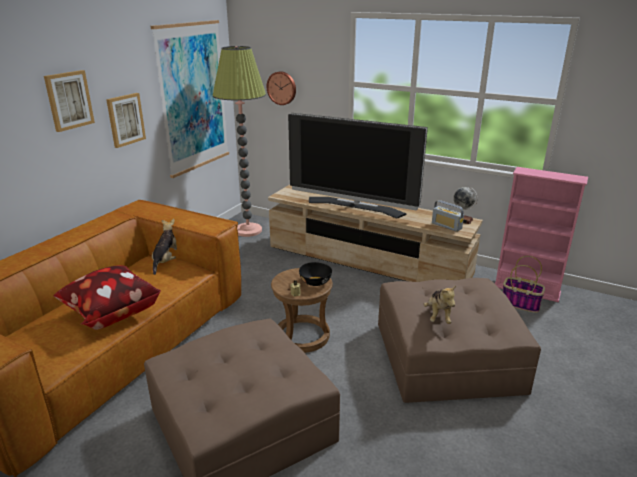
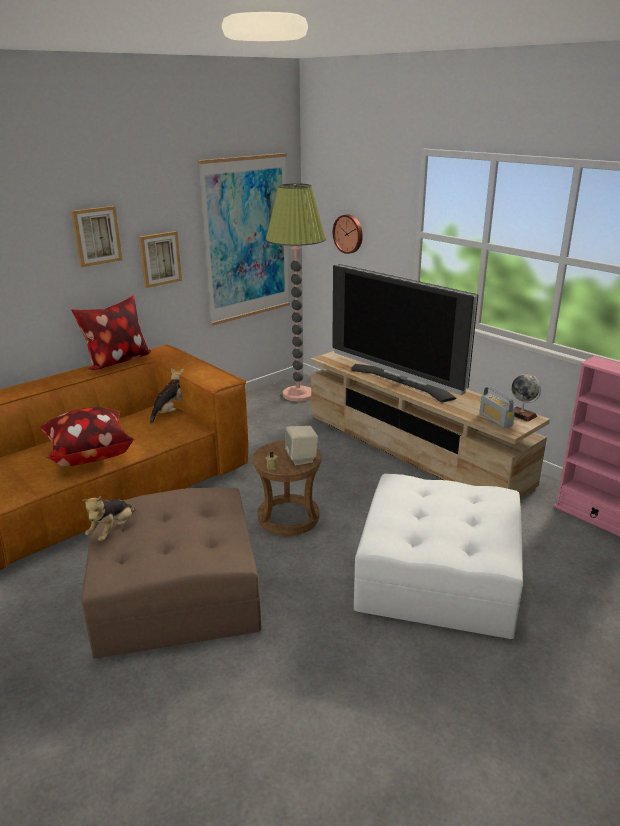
camera: 20 degrees right, 0 degrees up
(100, 221) = (116, 362): none -> pillow
(316, 282) = (301, 459): black bowl -> beige speaker
(438, 316) = (416, 520): plush toy -> plush toy (112, 531)
(446, 356) = (437, 574): brown ottoman -> white ottoman
(521, 304) = (576, 534): basket -> none

